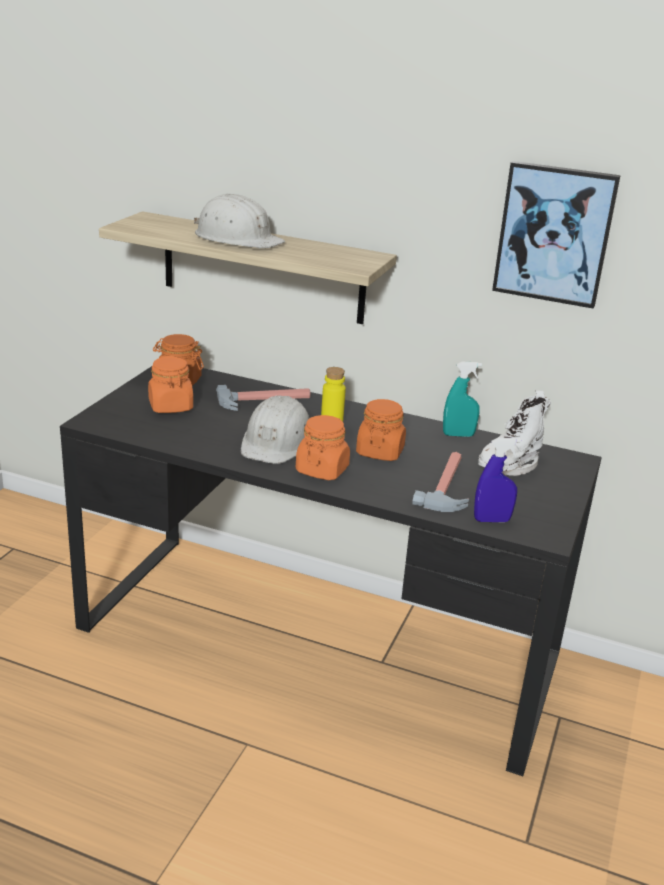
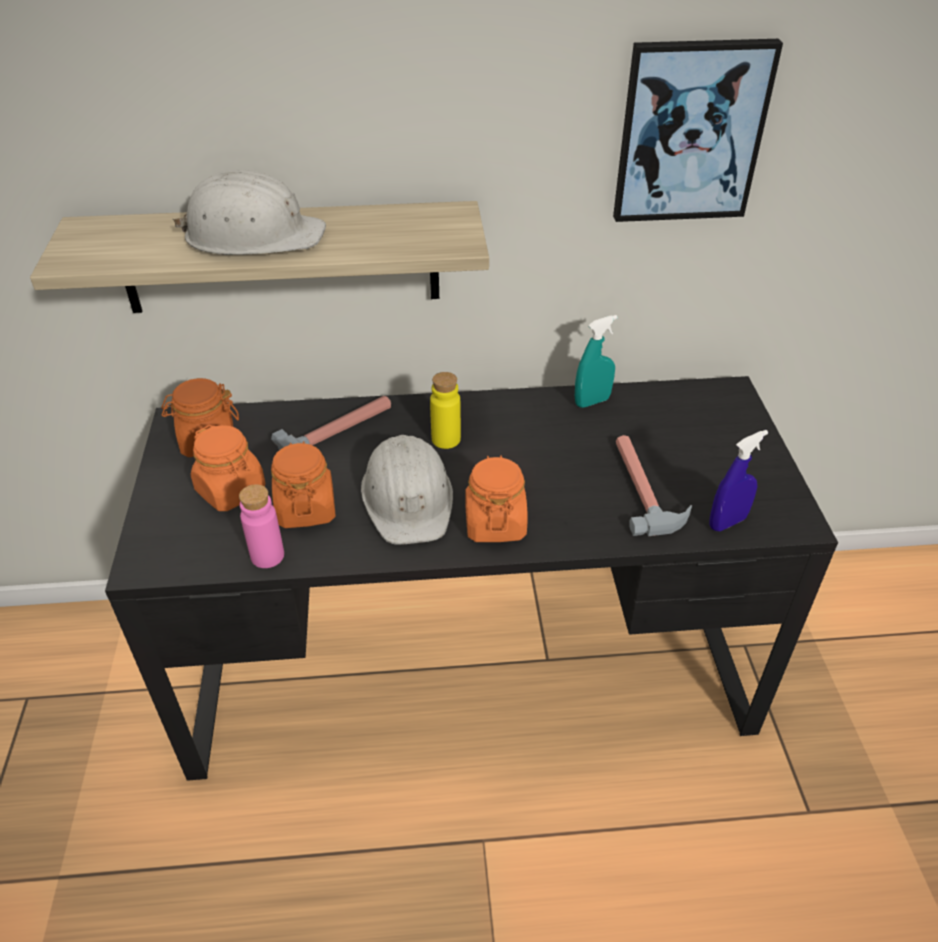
camera: 25 degrees left, 15 degrees up
(164, 440) = (267, 556): none -> pink bottle
(380, 451) = (533, 464): orange jar -> orange jar (306, 509)
(509, 466) = (677, 428): white boot -> none

